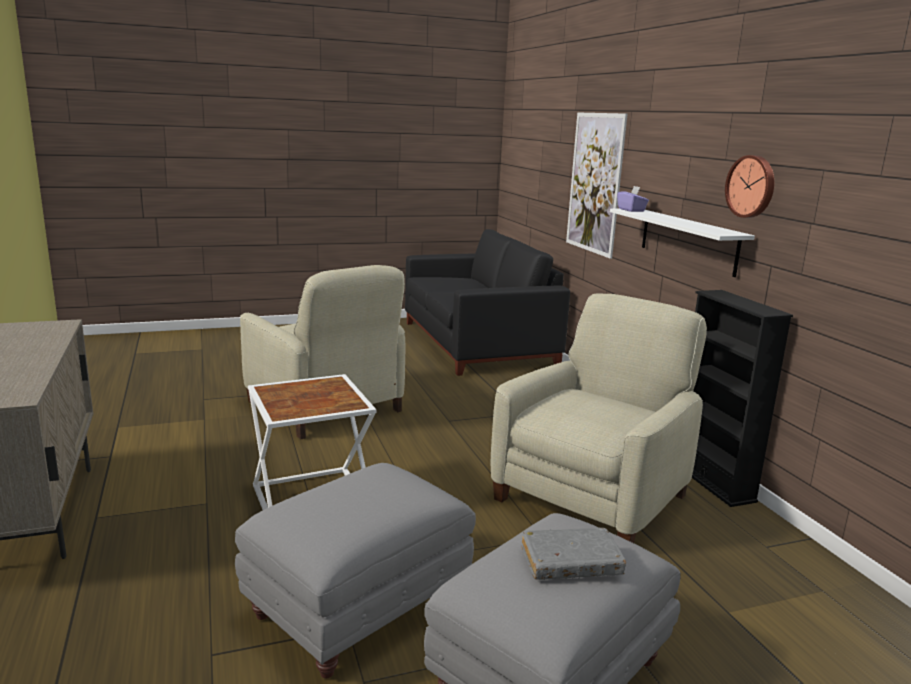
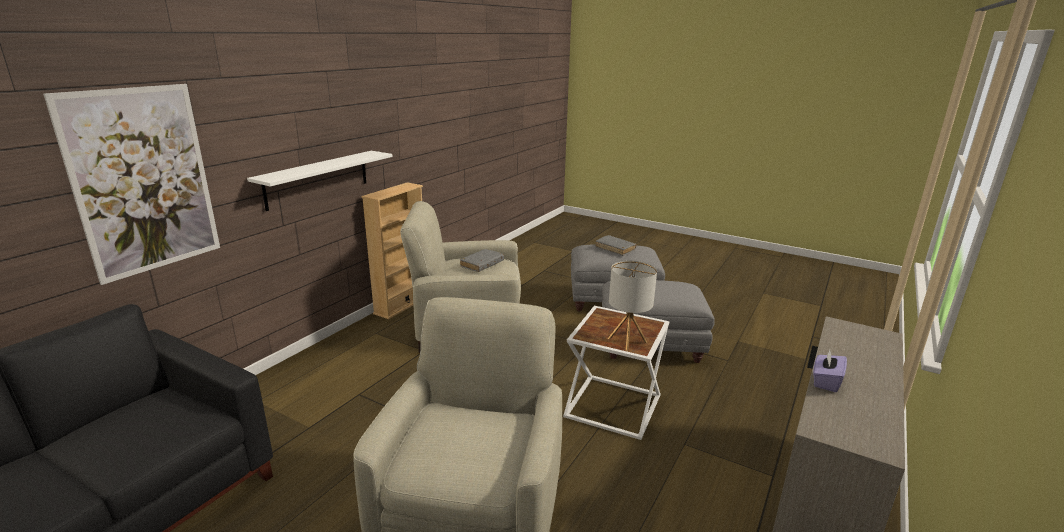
camera: 130 degrees left, 5 degrees up
(288, 390) = (627, 340): none -> table lamp
(602, 412) = (482, 264): none -> grey book
(631, 210) = (276, 176): purple tissue box -> purple tissue box (825, 381)
(712, 481) = (401, 305): black bookcase -> beige bookcase
(751, 186) = (360, 120): wall clock -> none

